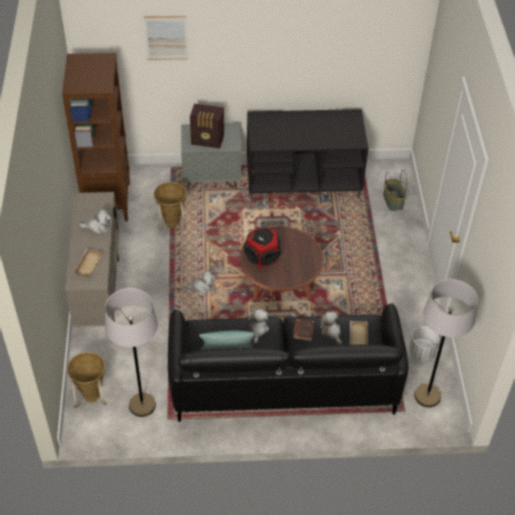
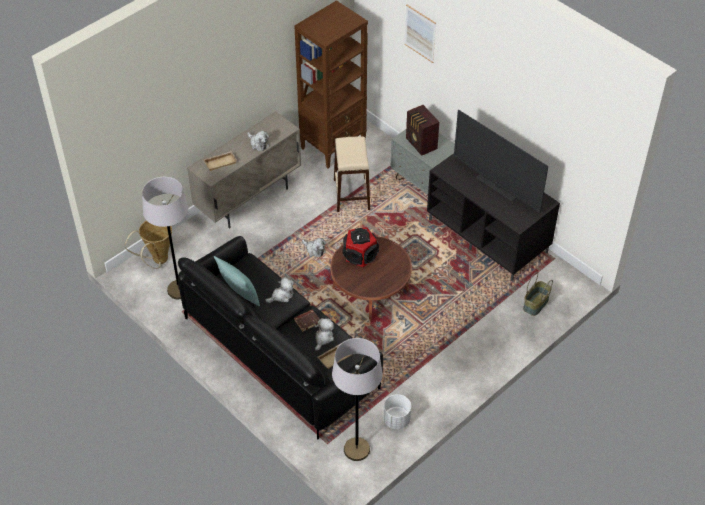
camera: 50 degrees right, 0 degrees up
(172, 226) = (351, 194): basket -> beige stool
(309, 129) = (496, 187): none -> television

